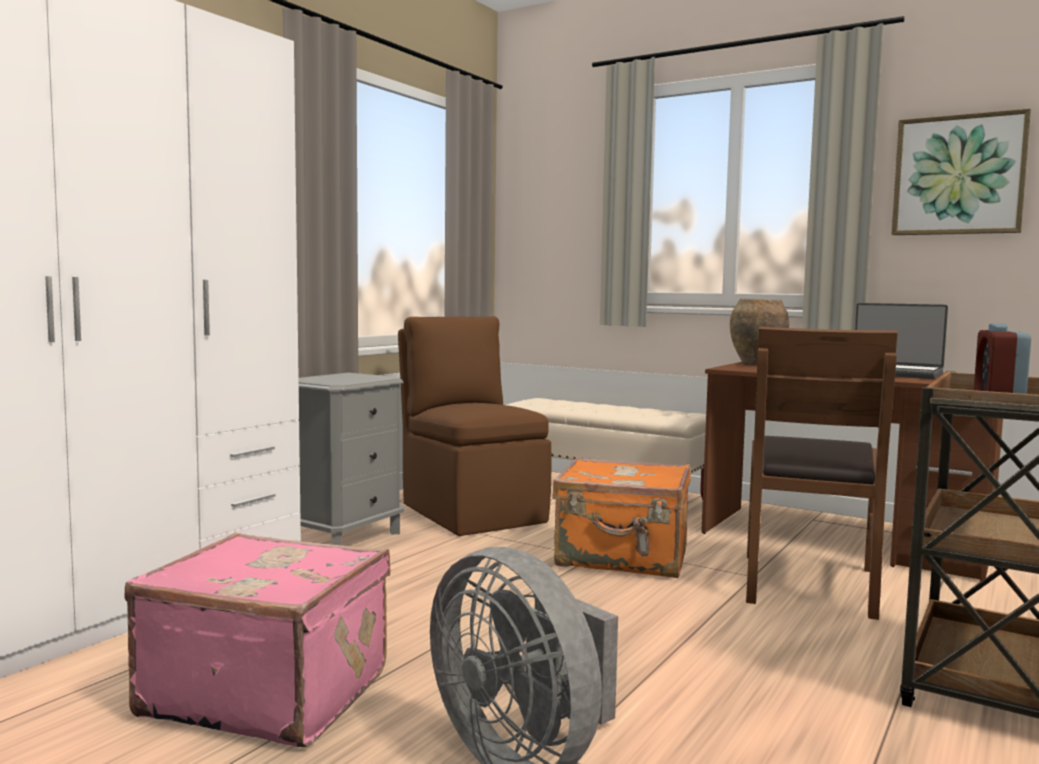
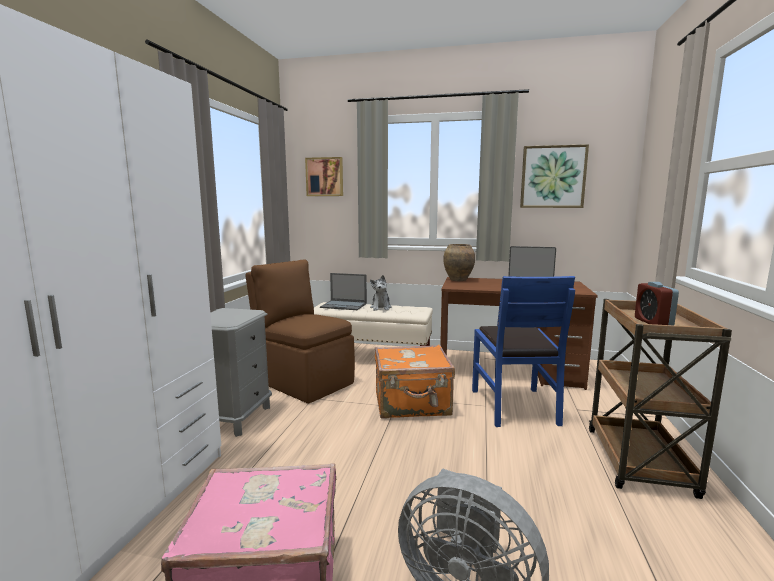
camera: 20 degrees left, 5 degrees up
(556, 192) = (325, 177): none -> picture
(564, 403) = (344, 305): none -> laptop
(622, 409) = (381, 308): none -> plush toy
(809, 584) = (514, 406): brown chair -> blue chair

